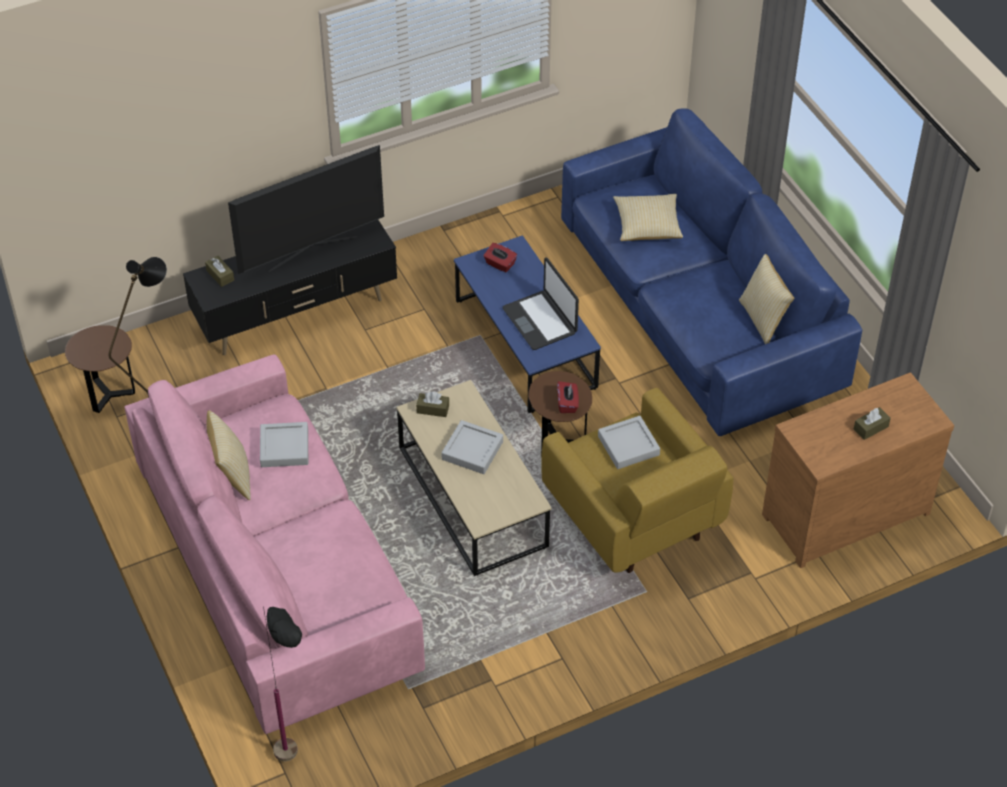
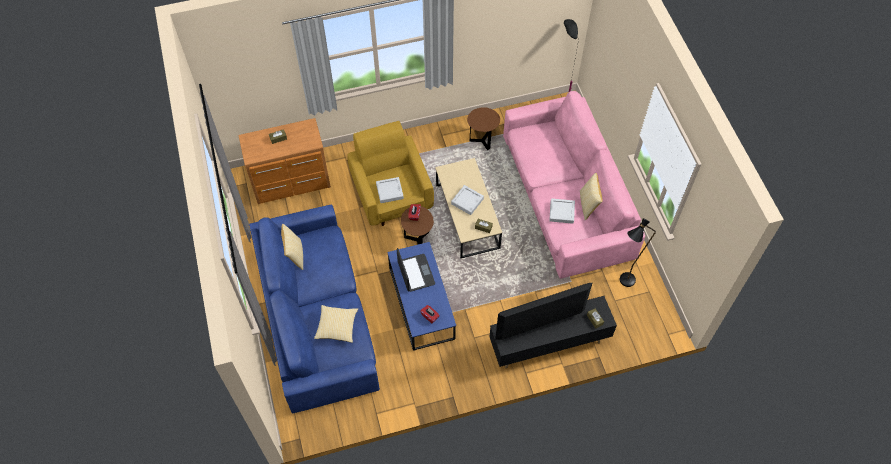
camera: 170 degrees left, 10 degrees up
(109, 395) = (654, 306): brown side table -> brown side table (482, 141)

